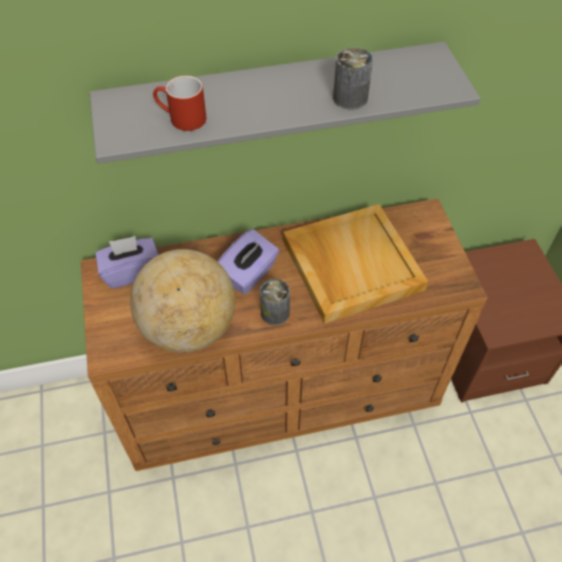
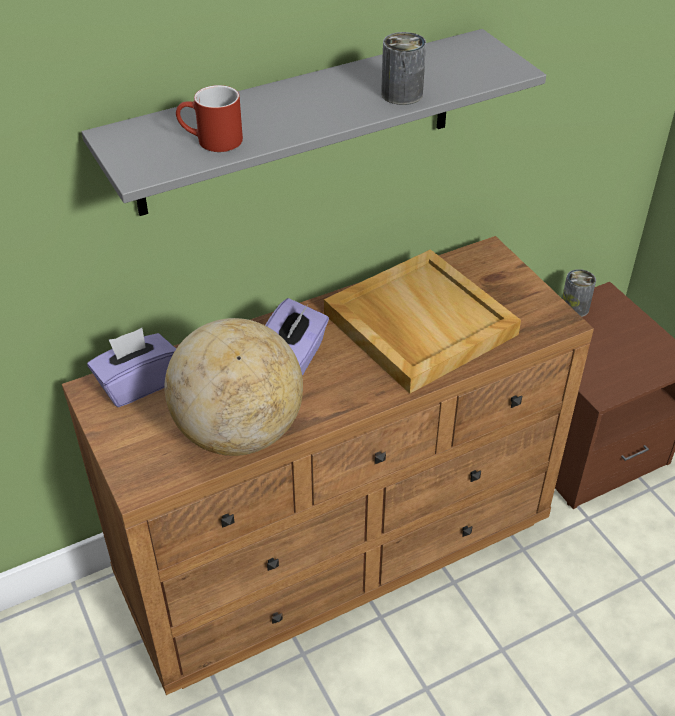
camera: 15 degrees left, 10 degrees down
(275, 313) = (344, 394): can -> can (574, 307)

